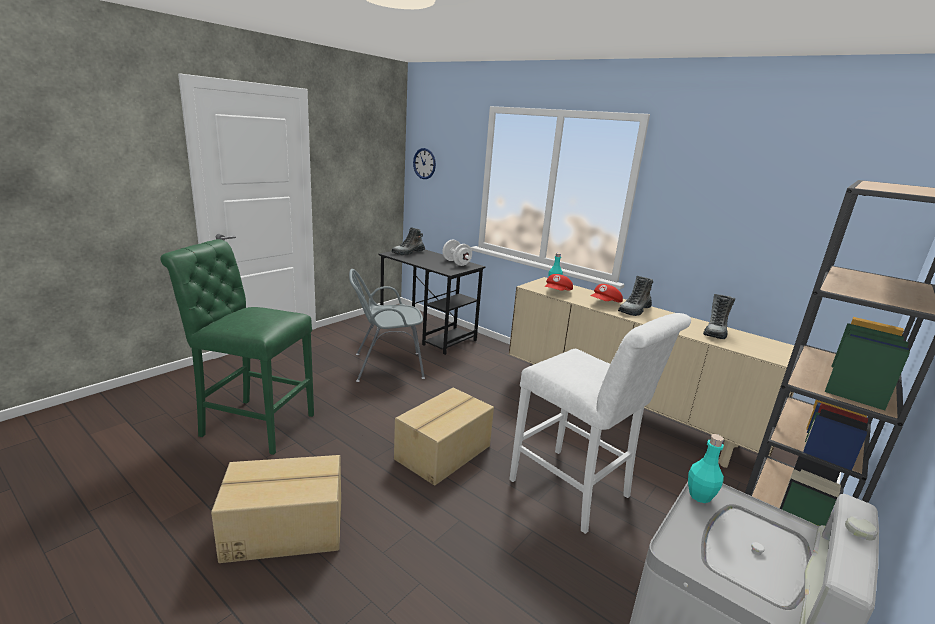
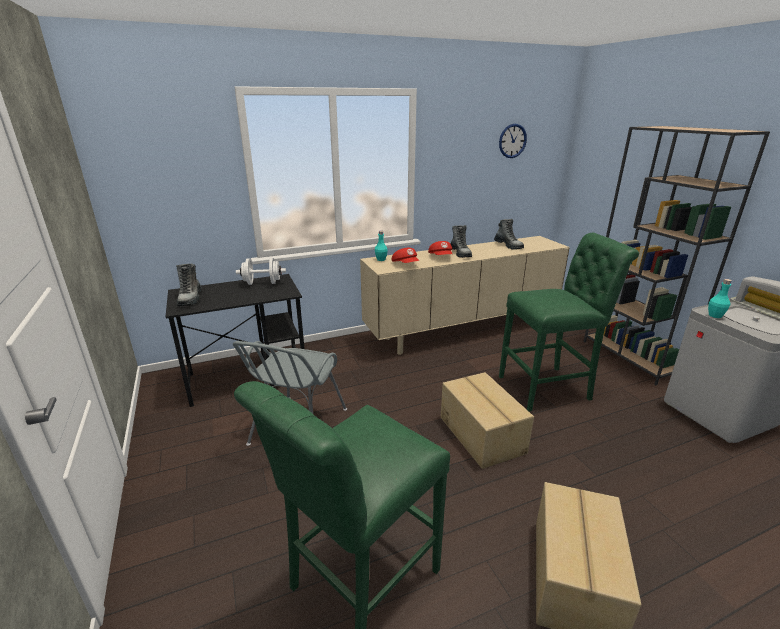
camera: 60 degrees left, 5 degrees up
(424, 163) = (132, 175): wall clock -> wall clock (512, 141)
(574, 492) = (549, 387): white stool -> green stool

